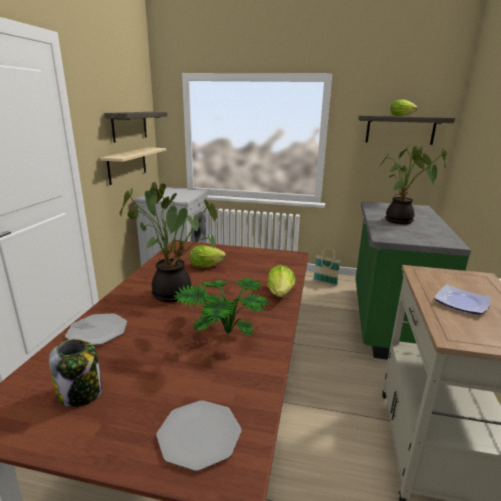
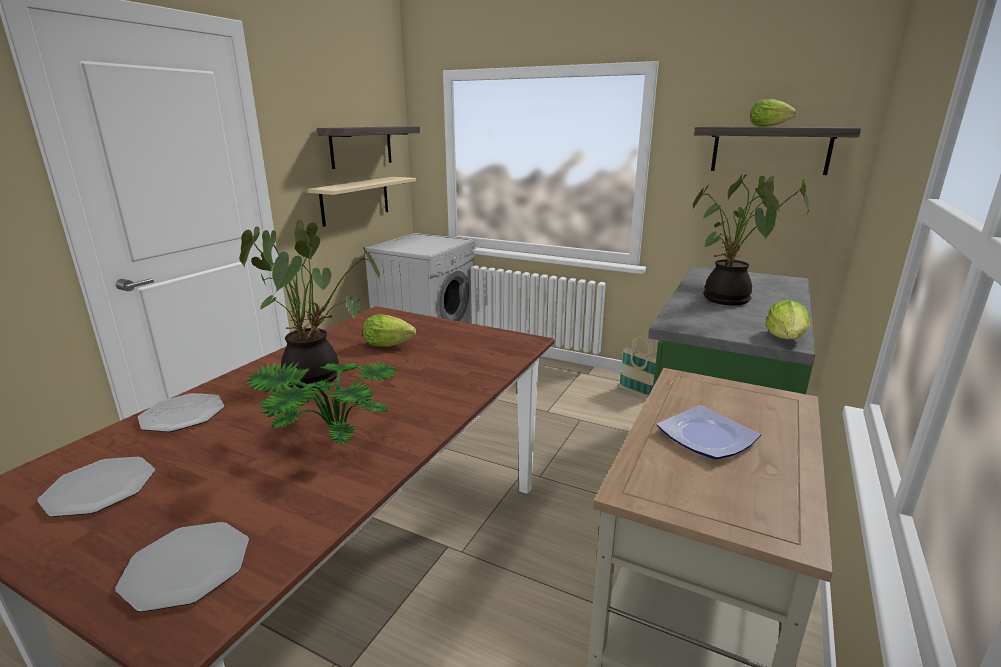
camera: 15 degrees right, 0 degrees up
(81, 393) = (100, 488): jar -> plate
(280, 293) = (459, 393): lettuce -> lettuce (786, 339)

